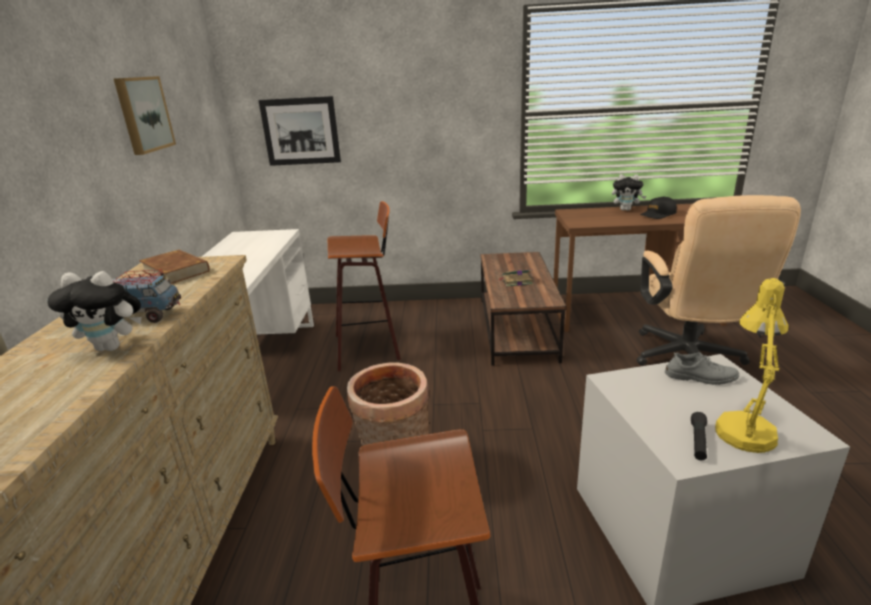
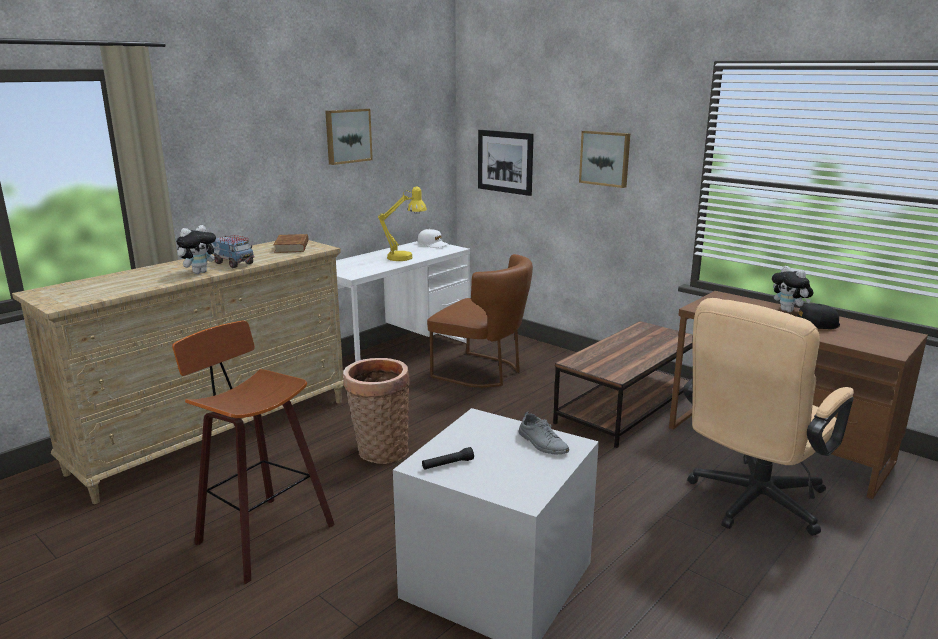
camera: 40 degrees right, 5 degrees down
(113, 347) = (199, 272): plush toy -> plush toy turned 90 degrees counterclockwise
(253, 234) = (433, 244): none -> white cap
(369, 347) = (483, 372): stool -> brown chair
(422, 111) = (605, 158): none -> picture
(516, 281) = (621, 351): book -> none
(744, 427) = (495, 474): yellow table lamp -> yellow table lamp (405, 257)

